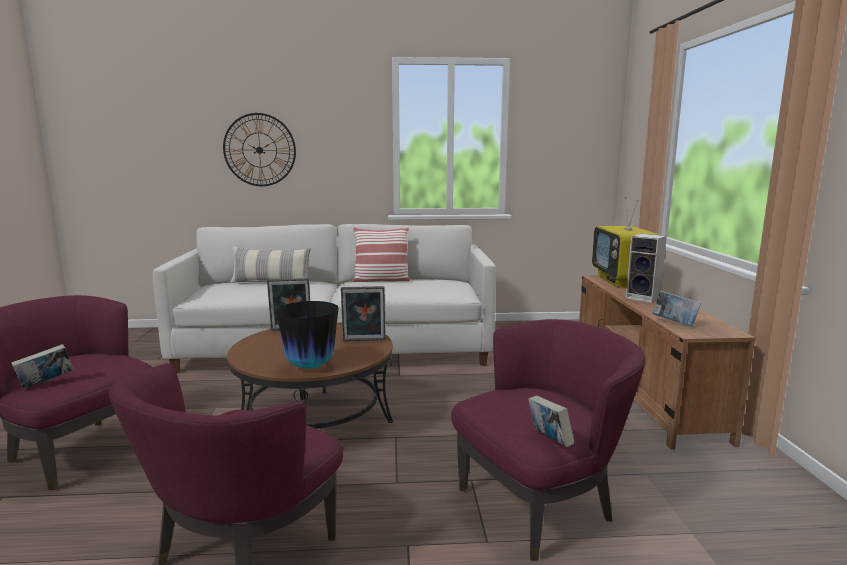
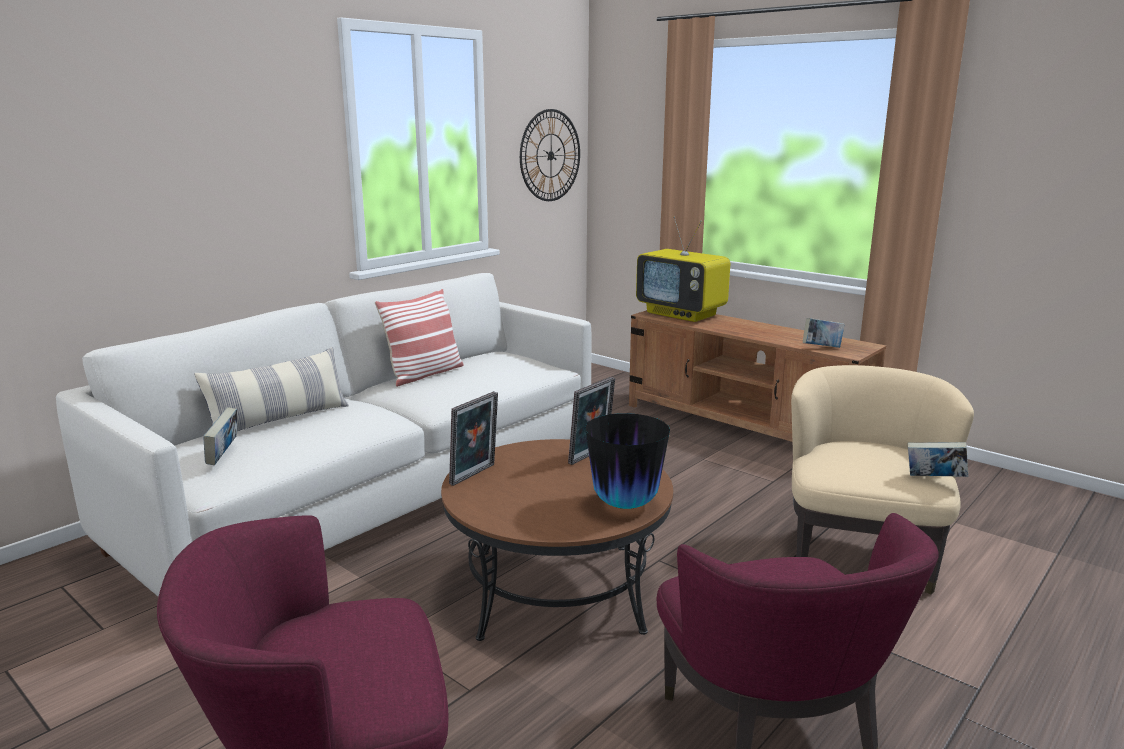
camera: 45 degrees left, 5 degrees up
(46, 383) = (370, 688): book -> book (224, 456)
(259, 150) = (133, 182): wall clock -> wall clock (550, 155)
(539, 504) = (860, 553): purple armchair -> beige armchair
(644, 298) = (742, 328): speaker -> none

